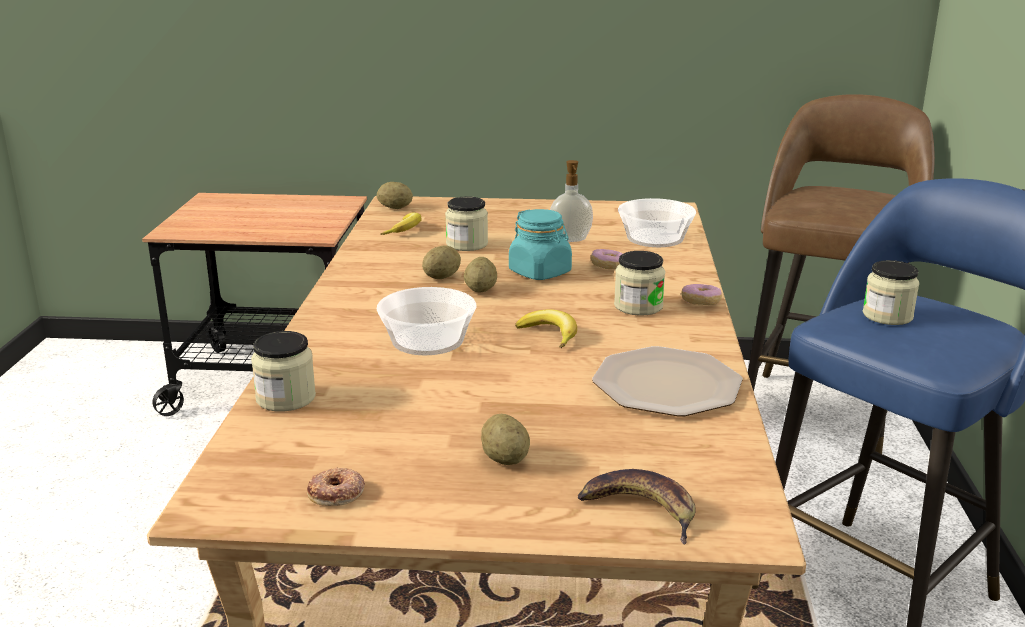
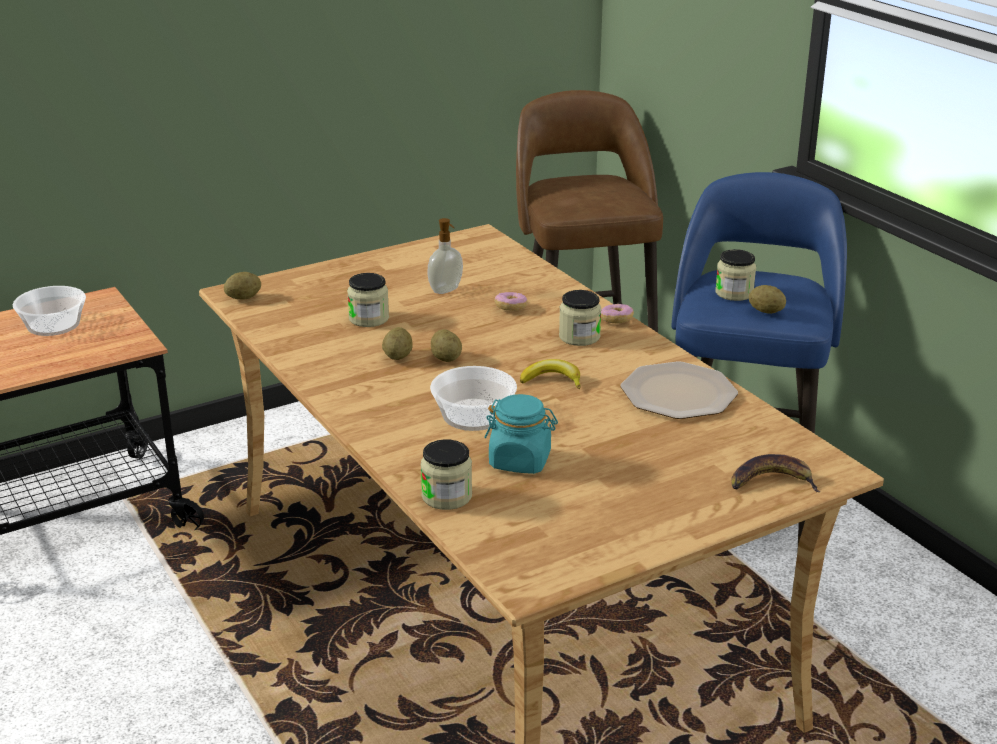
camera: 35 degrees left, 5 degrees up
(337, 493) = (590, 544): donut -> none
(405, 230) = (292, 319): banana -> none
(505, 459) = (655, 481): potato -> potato (766, 311)
(540, 272) = (467, 328): turquoise jar -> turquoise jar (520, 461)
(654, 237) = (506, 269): bowl -> bowl (52, 324)

